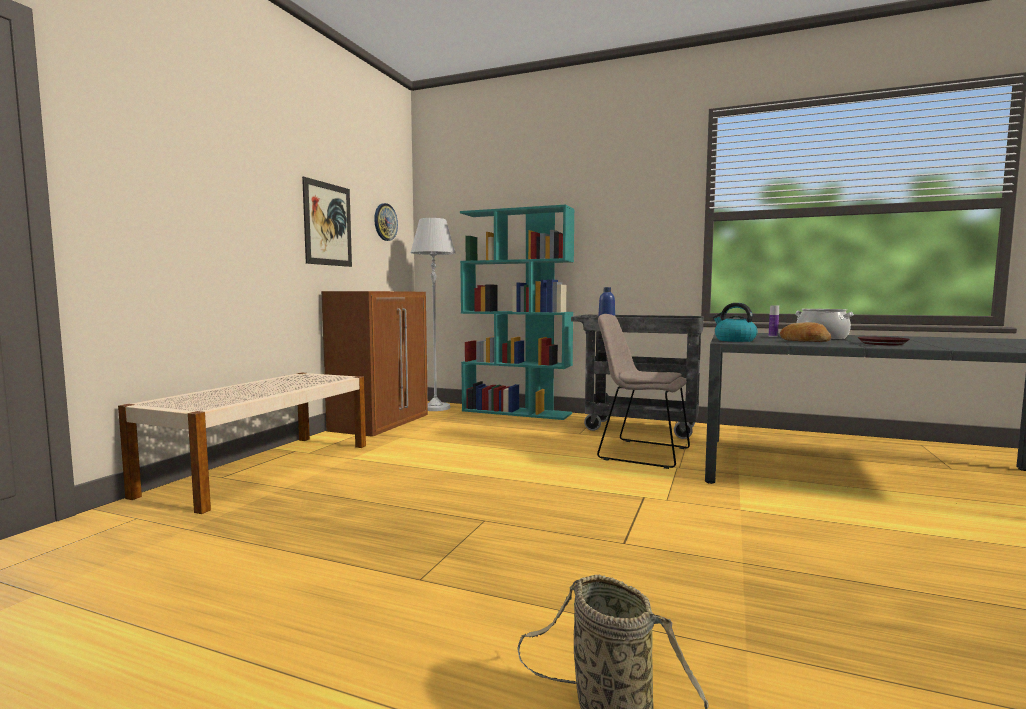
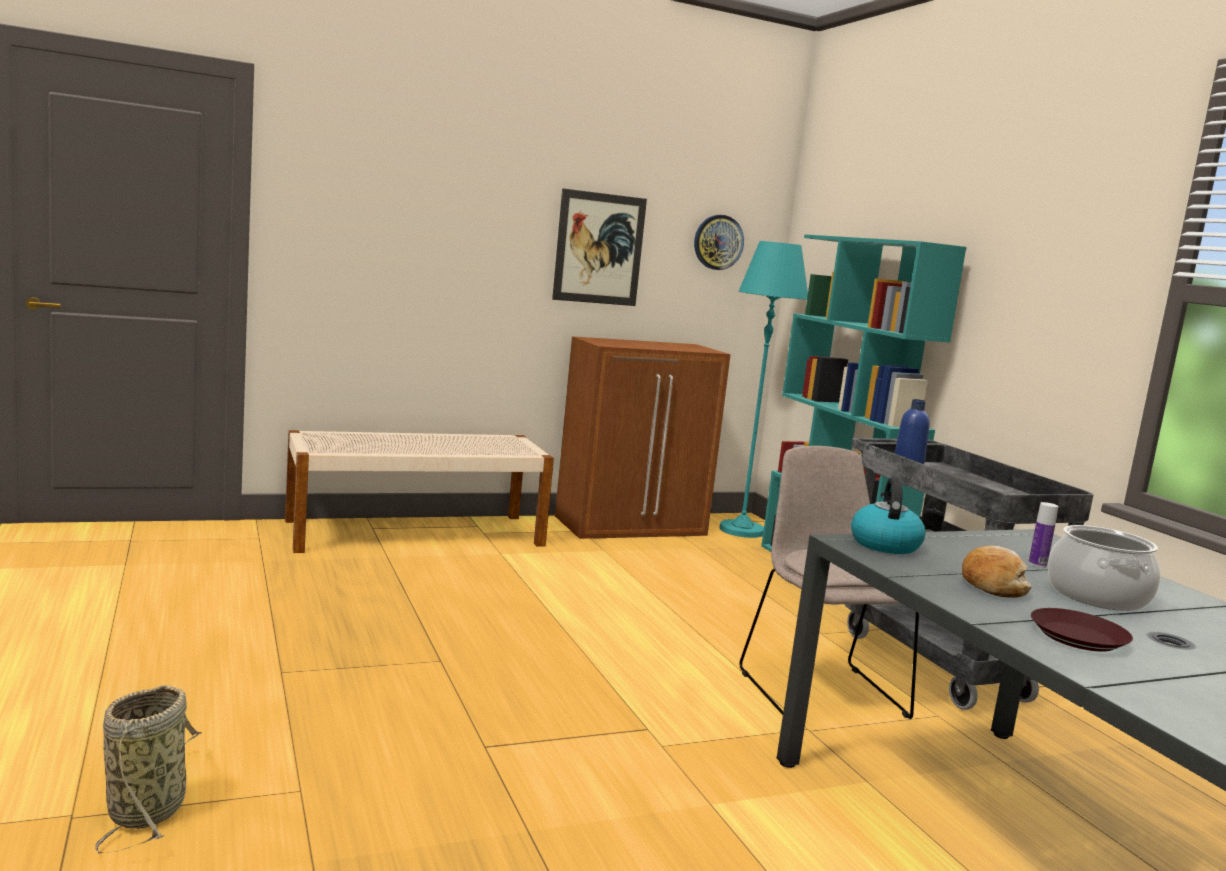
camera: 45 degrees right, 5 degrees up
(435, 408) = (741, 530): white floor lamp -> turquoise floor lamp

